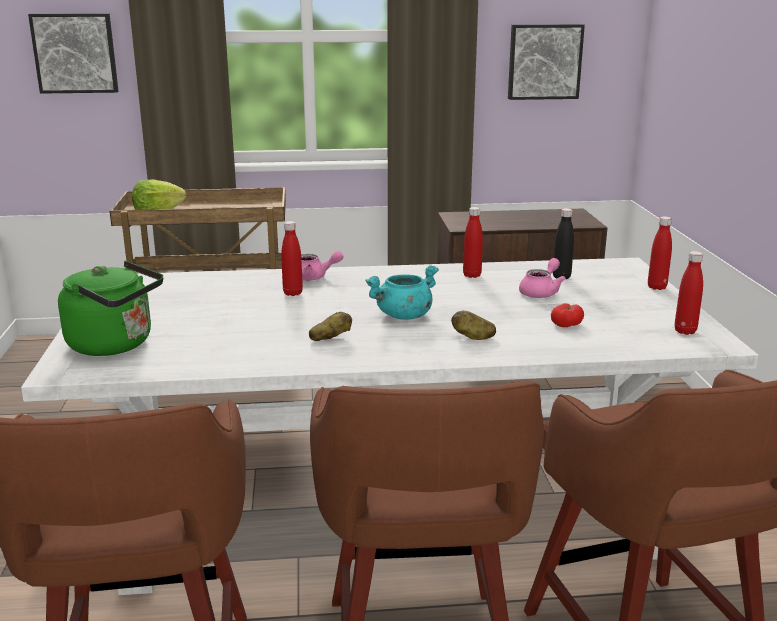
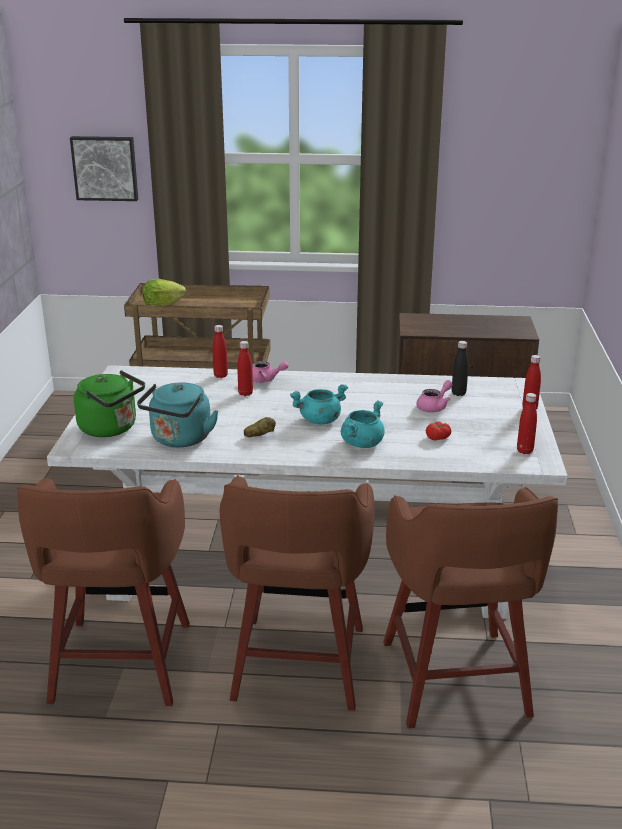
camera: 10 degrees right, 5 degrees up
(219, 351) = (180, 440): none -> turquoise kettle
(472, 275) = (388, 386): red bottle -> red bottle (220, 375)
(473, 337) = (362, 443): potato -> turquoise cooking pot
(544, 61) = (502, 185): picture -> none

